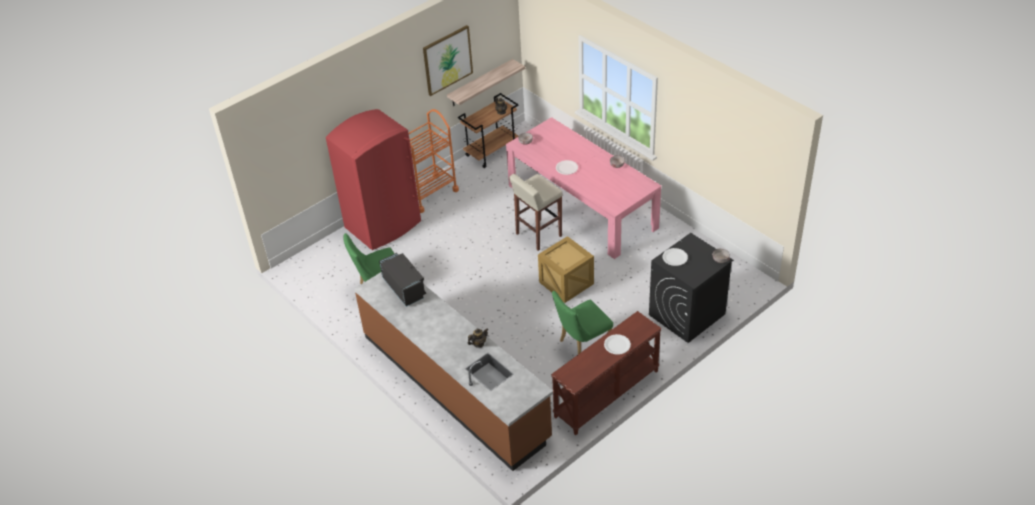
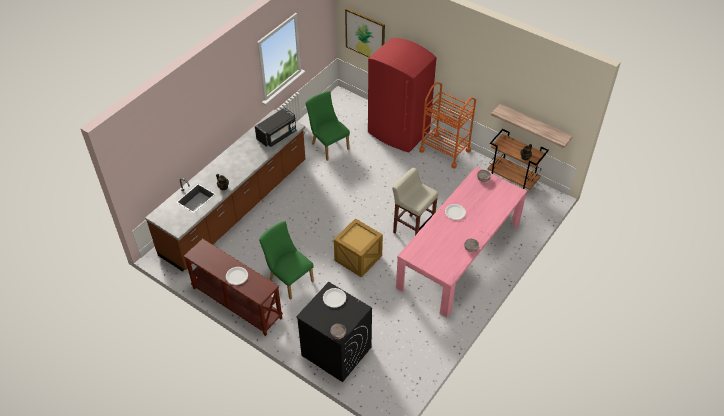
camera: 75 degrees right, 5 degrees up
(447, 60) = (509, 78): picture -> picture (365, 35)

